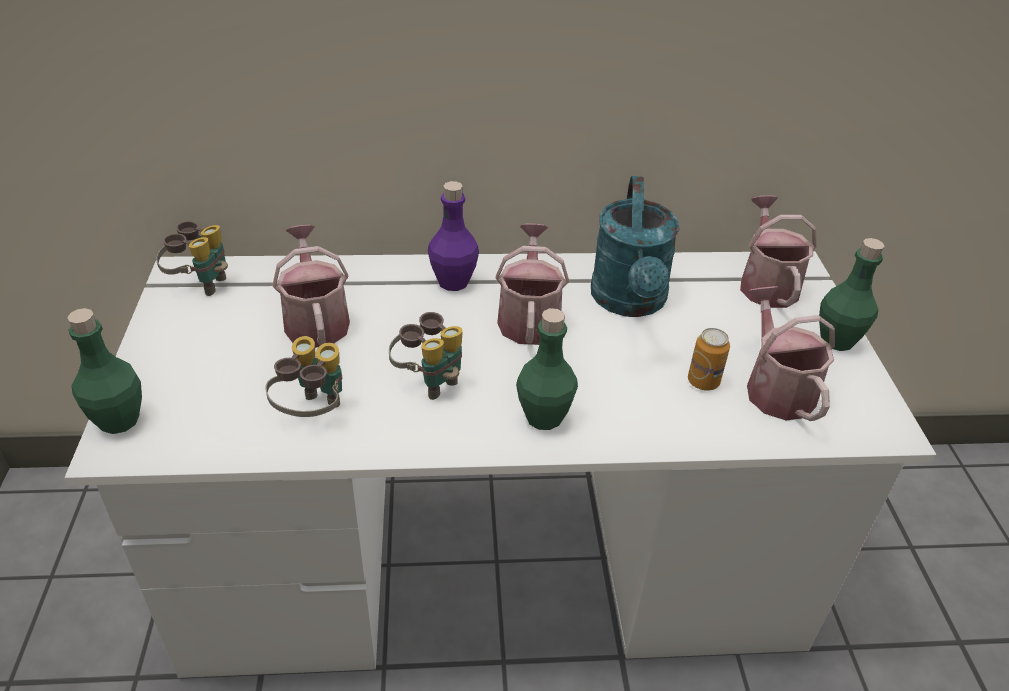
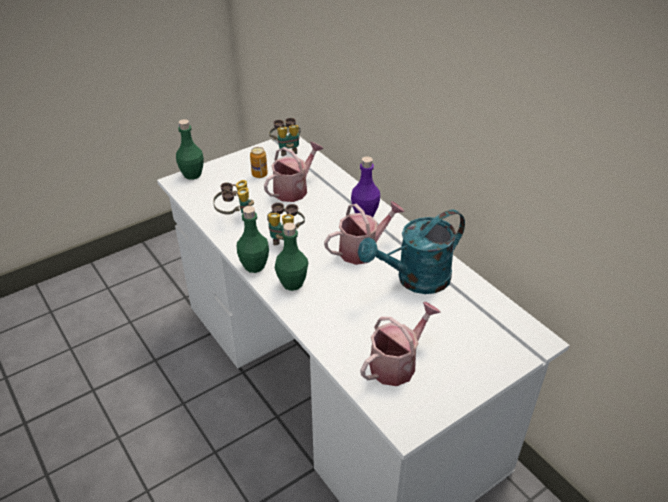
camera: 60 degrees right, 0 degrees up
(703, 381) = (373, 331): can -> can (259, 175)
(766, 284) = (500, 331): watering can -> none
(837, 340) = (474, 380): green bottle -> green bottle (254, 266)

